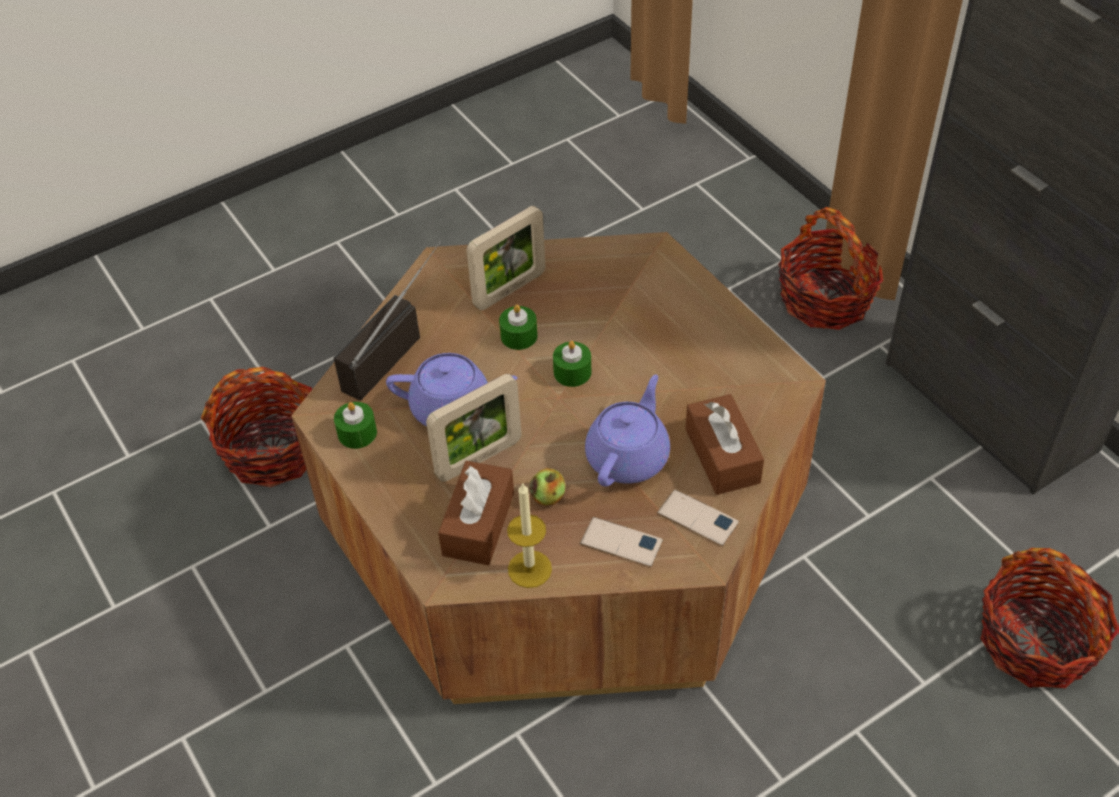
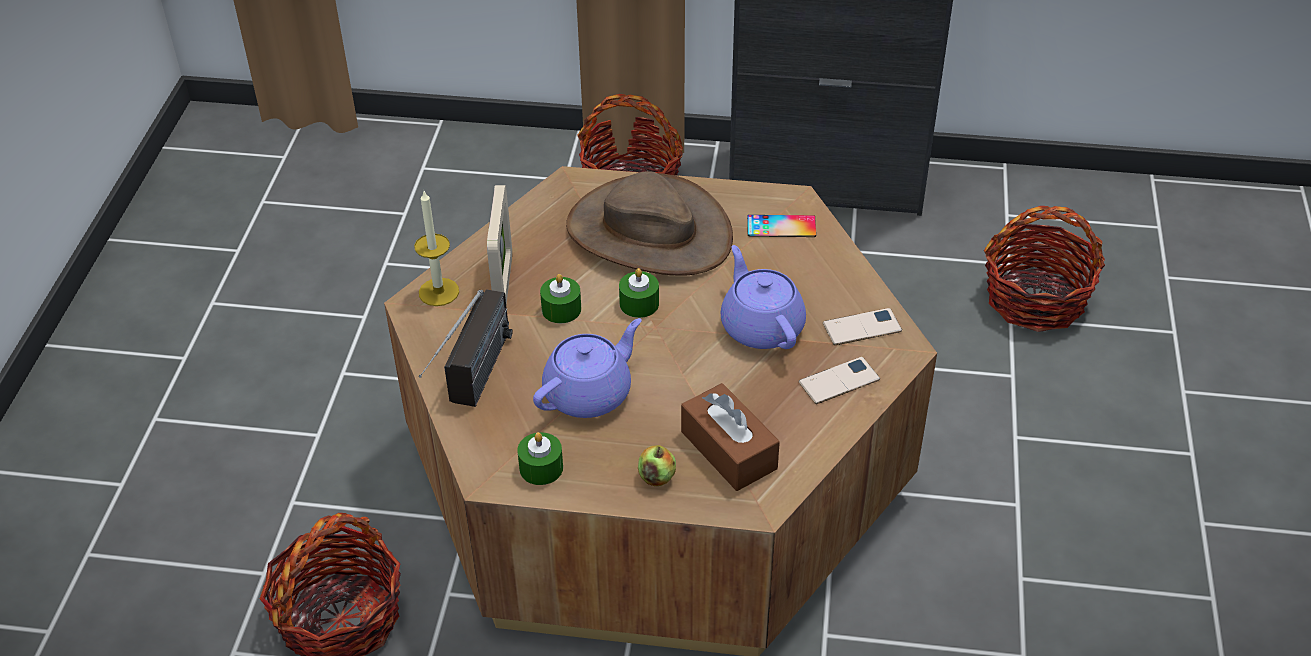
camera: 50 degrees left, 5 degrees down
(395, 346) = (473, 388): radio -> radio turned 150 degrees counterclockwise
(479, 458) = (661, 410): picture frame -> none
(529, 569) = (807, 447): candle -> candle (439, 292)
(548, 497) = (748, 394): apple -> apple (657, 477)
(653, 325) = (648, 232): none -> brown hat
(722, 455) = (819, 278): brown tissue box -> none
(754, 394) = (781, 226): none -> phone

